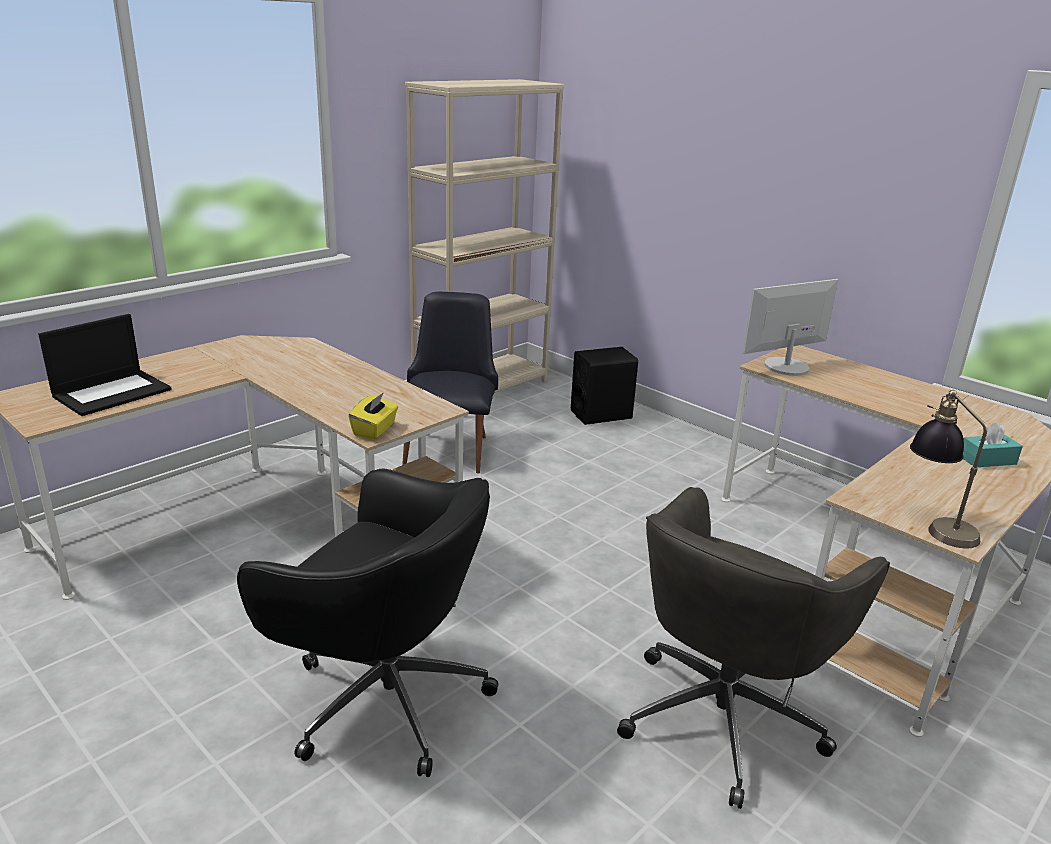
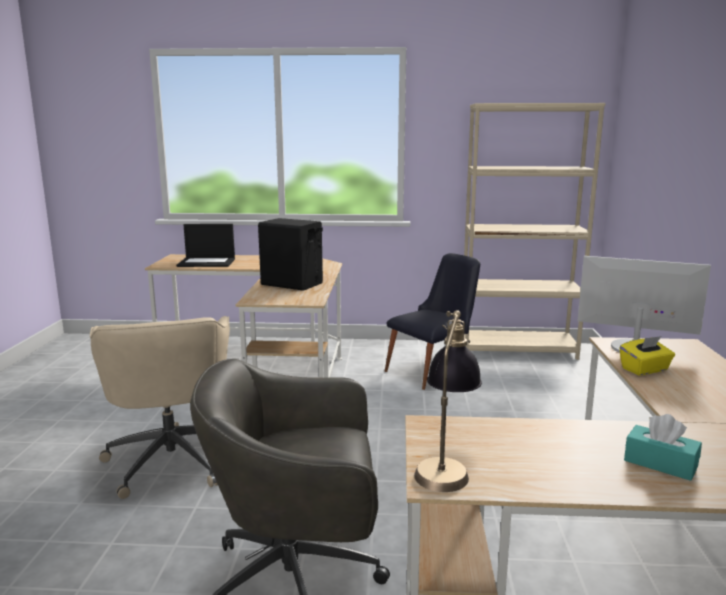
camera: 50 degrees right, 10 degrees down
(375, 430) = (257, 299): yellow tissue box -> yellow tissue box (645, 370)
(383, 697) = (172, 459): black office chair -> beige office chair
(601, 414) = (584, 390): black speaker -> black speaker (292, 284)

